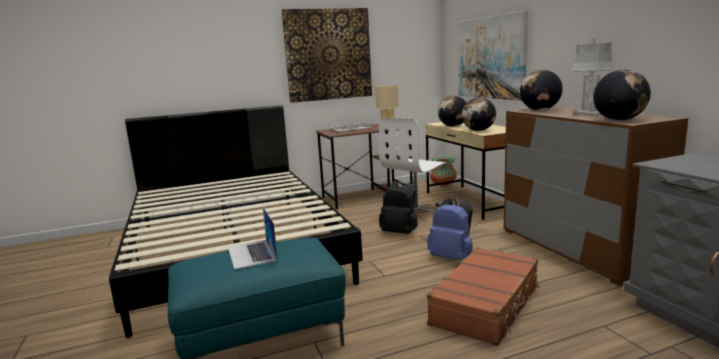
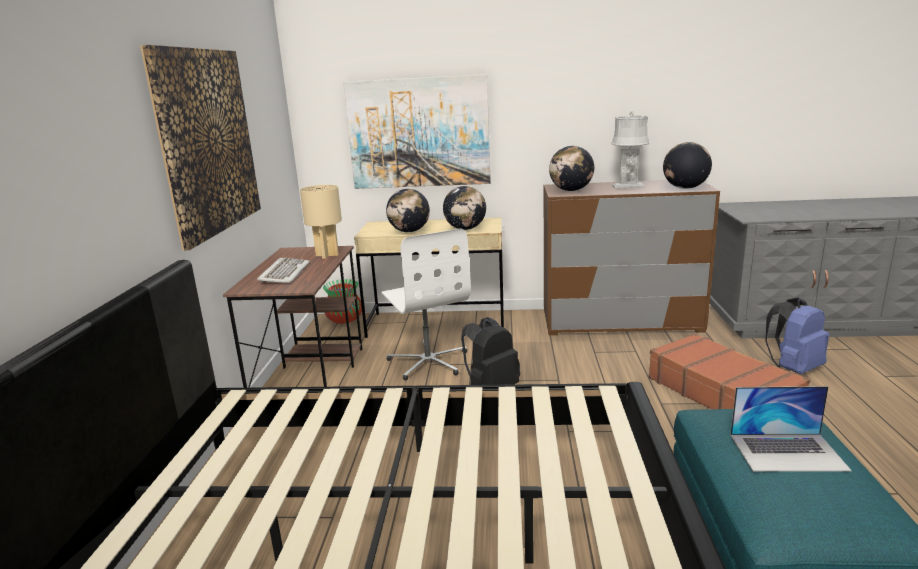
camera: 65 degrees left, 5 degrees up
(452, 257) = (597, 379): blue backpack -> blue backpack (793, 368)

